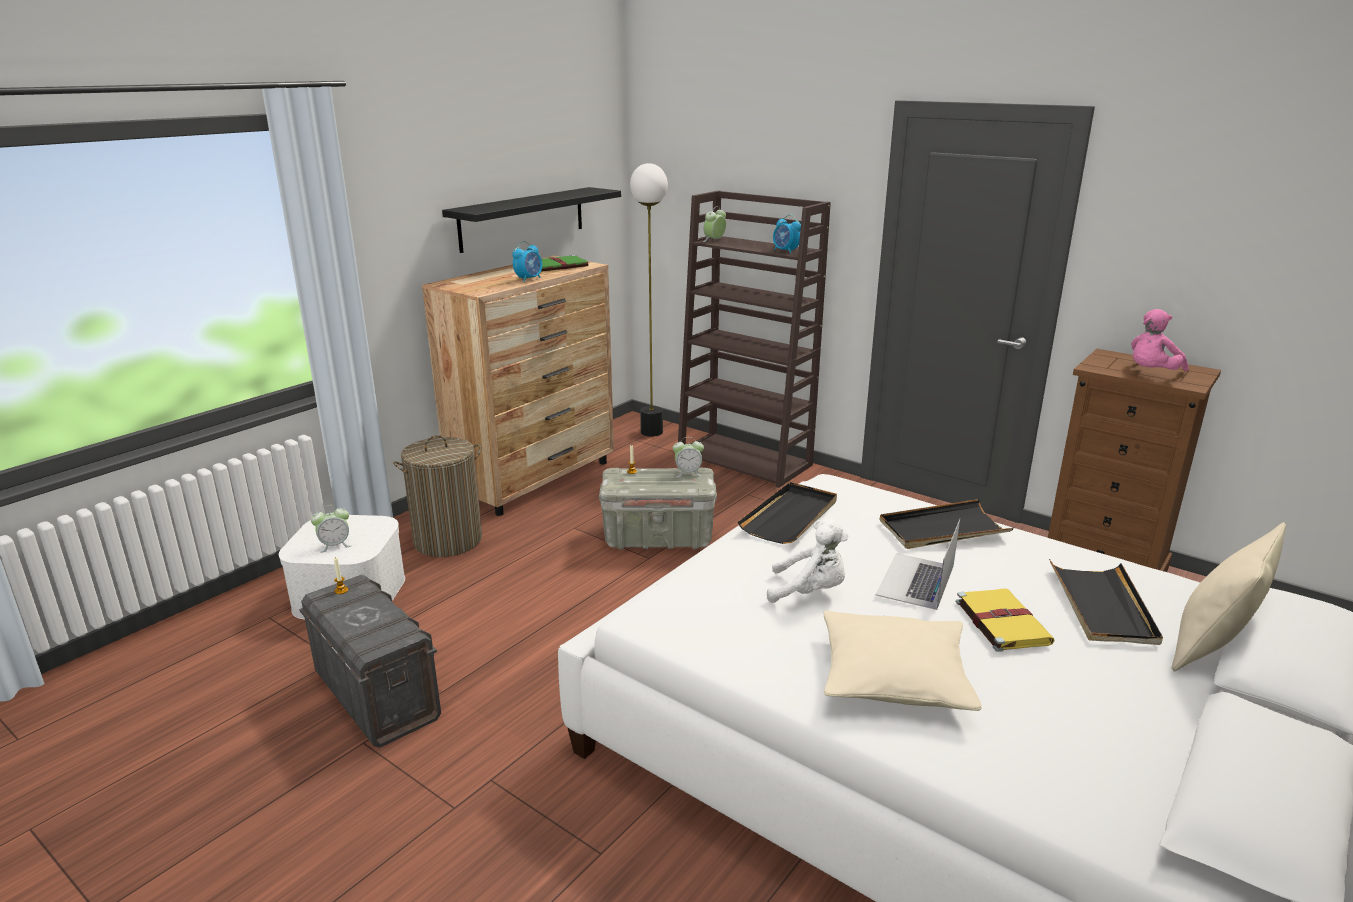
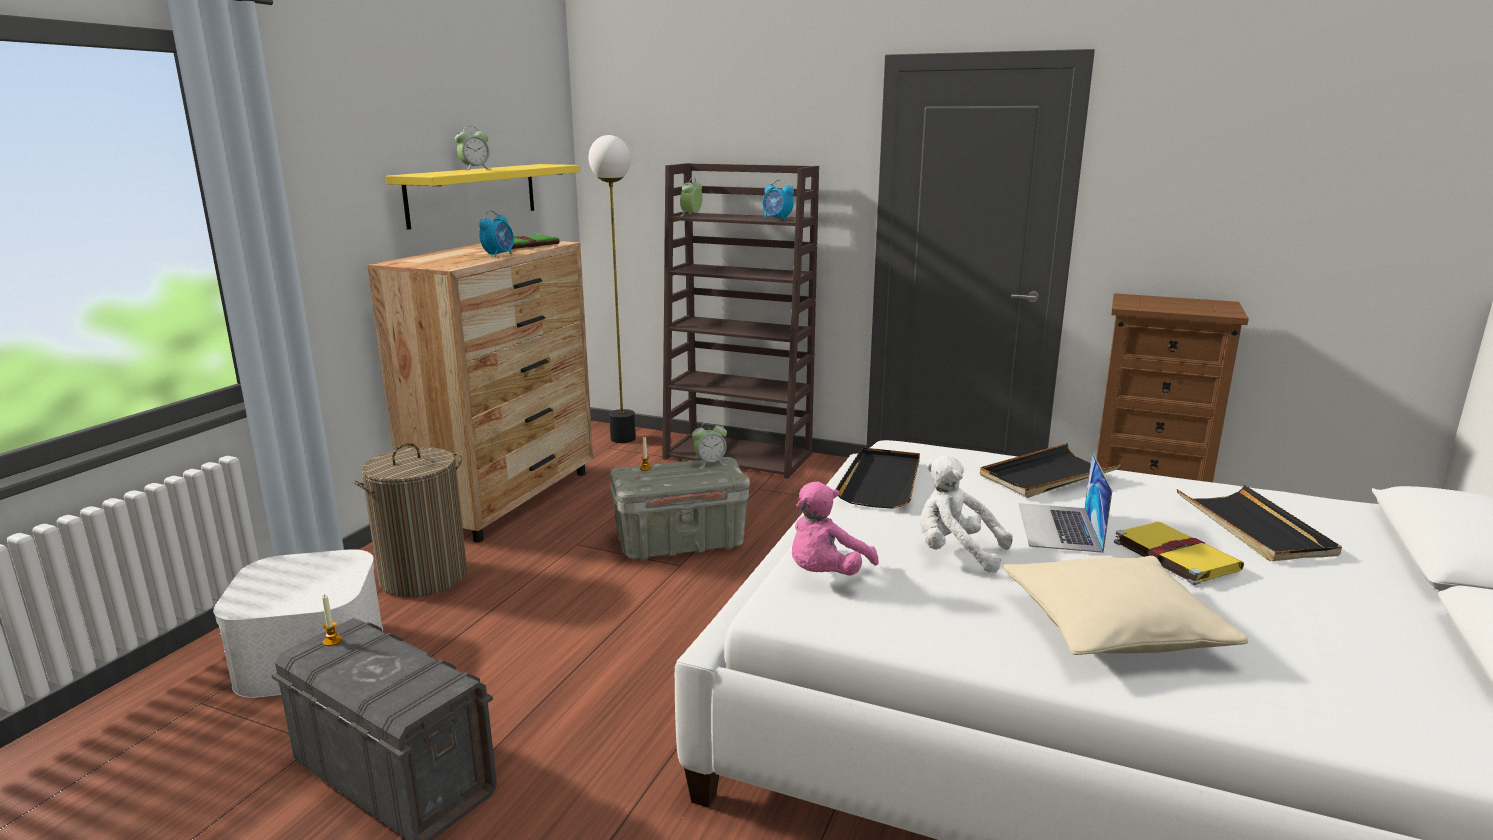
camera: 15 degrees left, 5 degrees down
(335, 545) = (293, 591): alarm clock -> alarm clock (475, 169)
(522, 218) = (473, 194): black shelf -> yellow shelf
(810, 592) = (955, 553): white plush toy -> white plush toy turned 150 degrees counterclockwise
(1151, 373) = (1184, 307): pink plush toy -> pink plush toy (825, 574)
(1211, 648) = (1383, 552): beige pillow -> none

